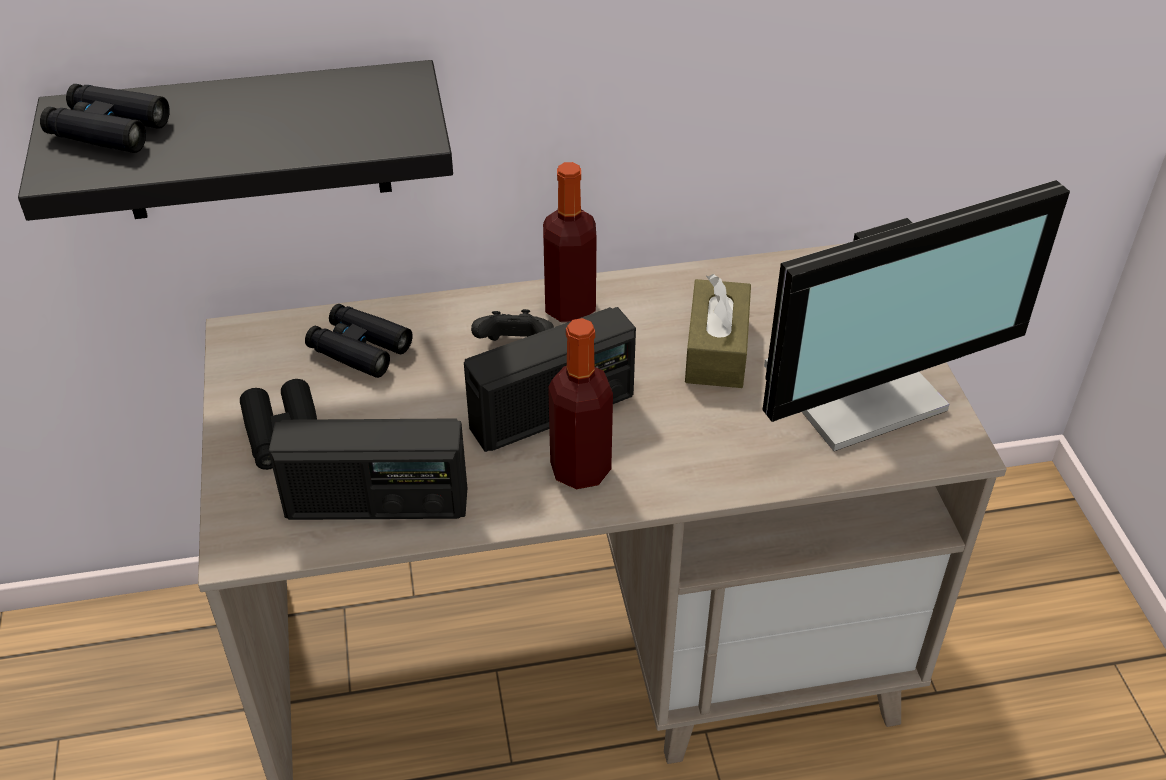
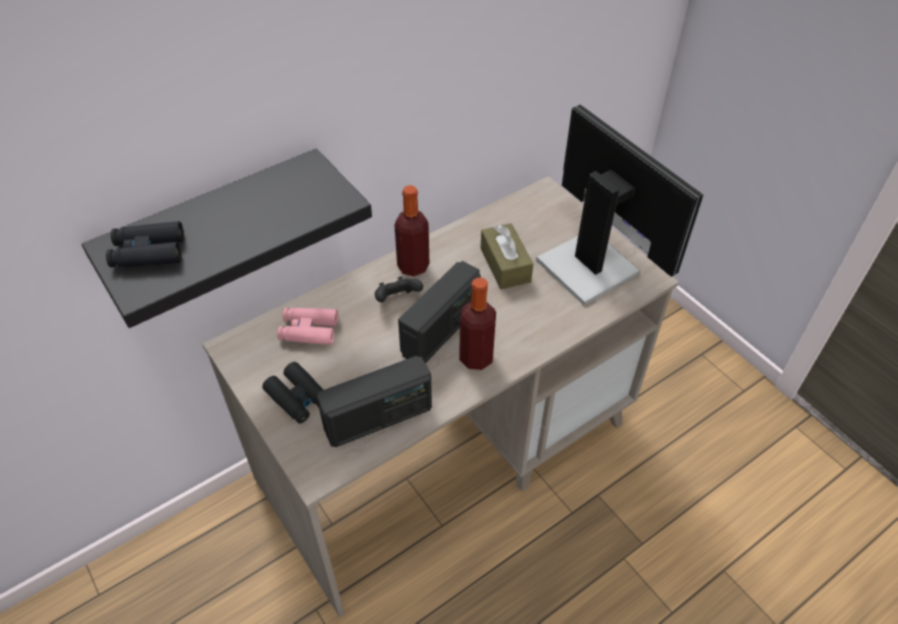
camera: 25 degrees left, 5 degrees up
(359, 349) = (309, 330): black binoculars -> pink binoculars
(861, 392) = (590, 264): monitor -> monitor turned 75 degrees counterclockwise

